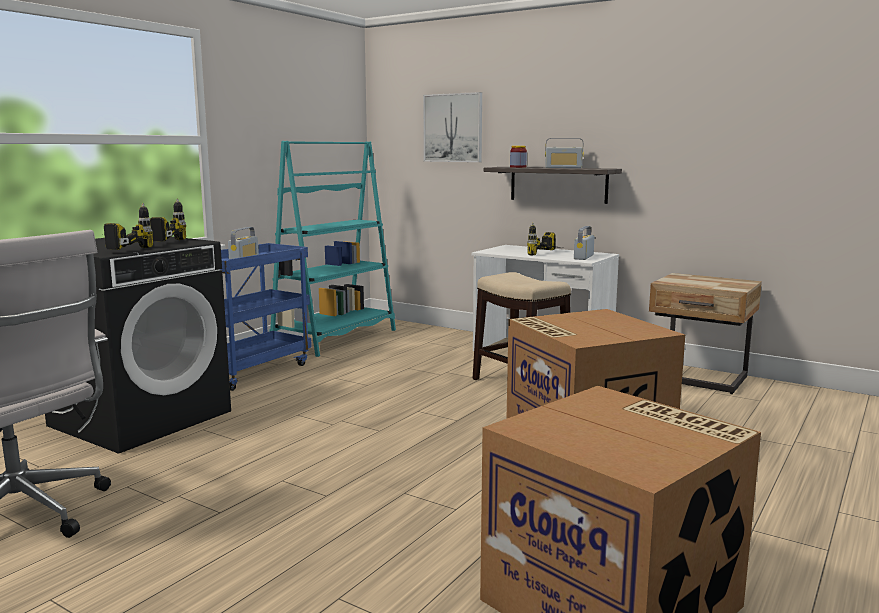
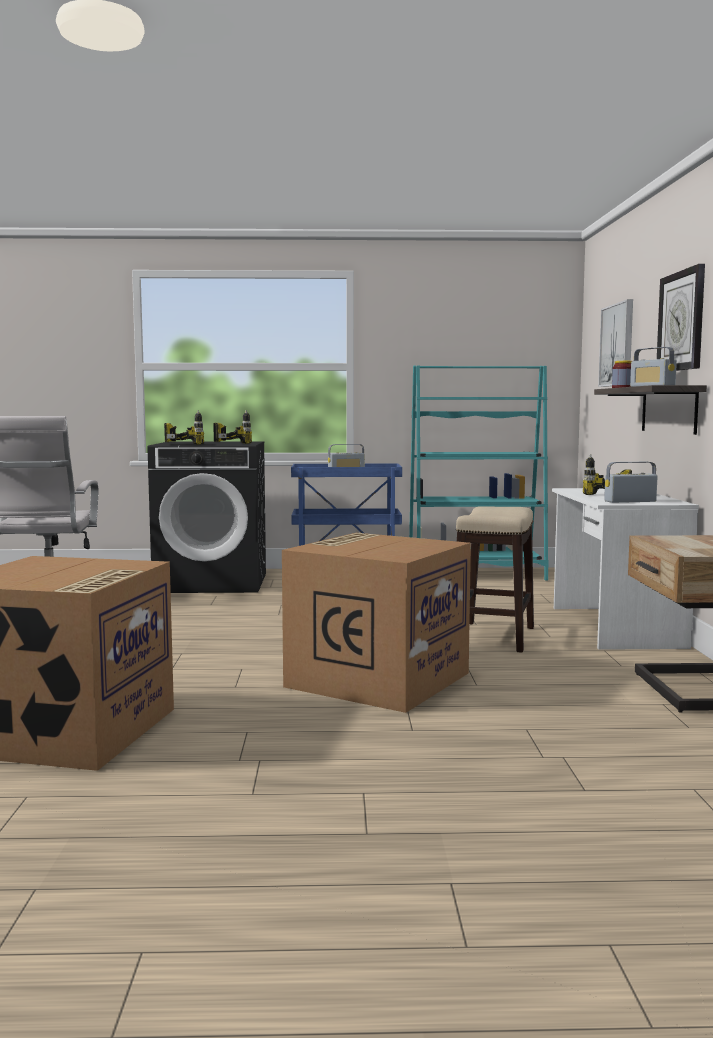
camera: 55 degrees right, 5 degrees down
(576, 118) = (681, 321): none -> wall clock

